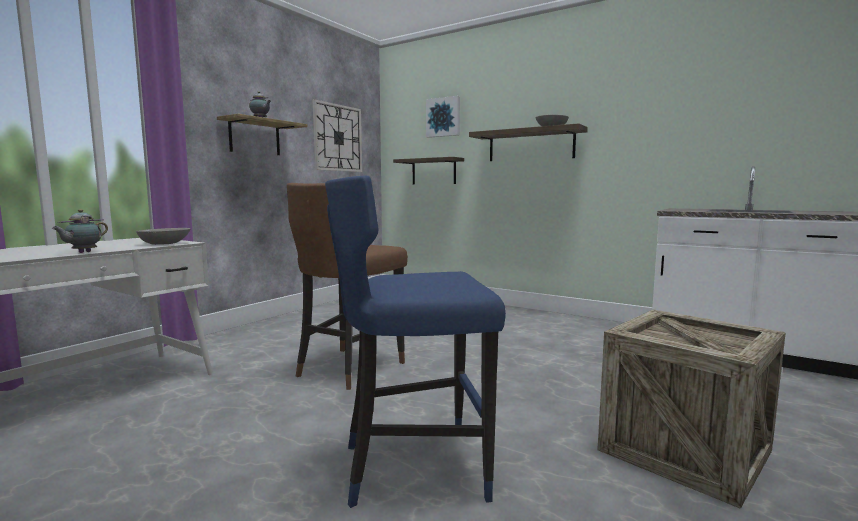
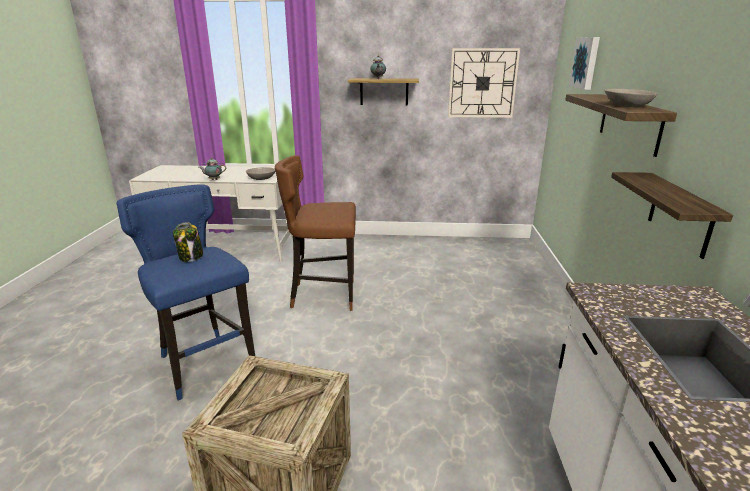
camera: 60 degrees right, 15 degrees up
(411, 276) = (191, 257): none -> jar
(433, 171) = (570, 129): shelf -> shelf (680, 214)

